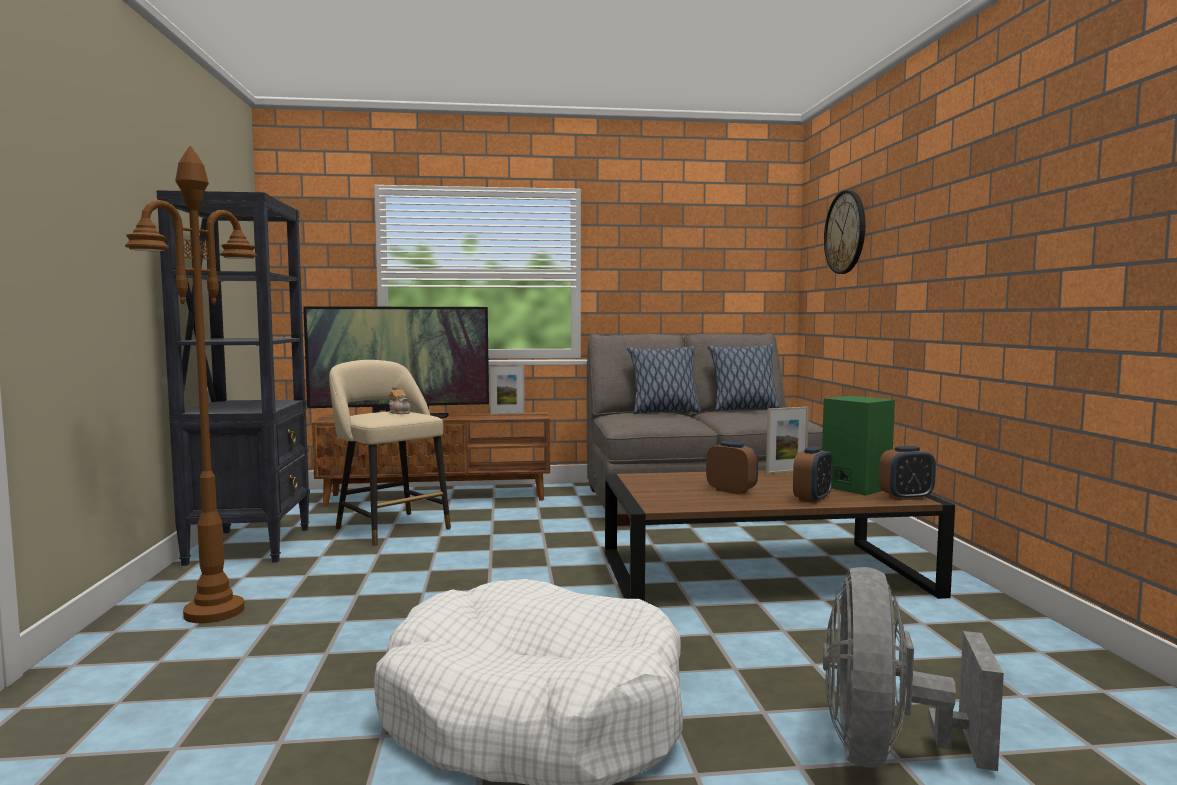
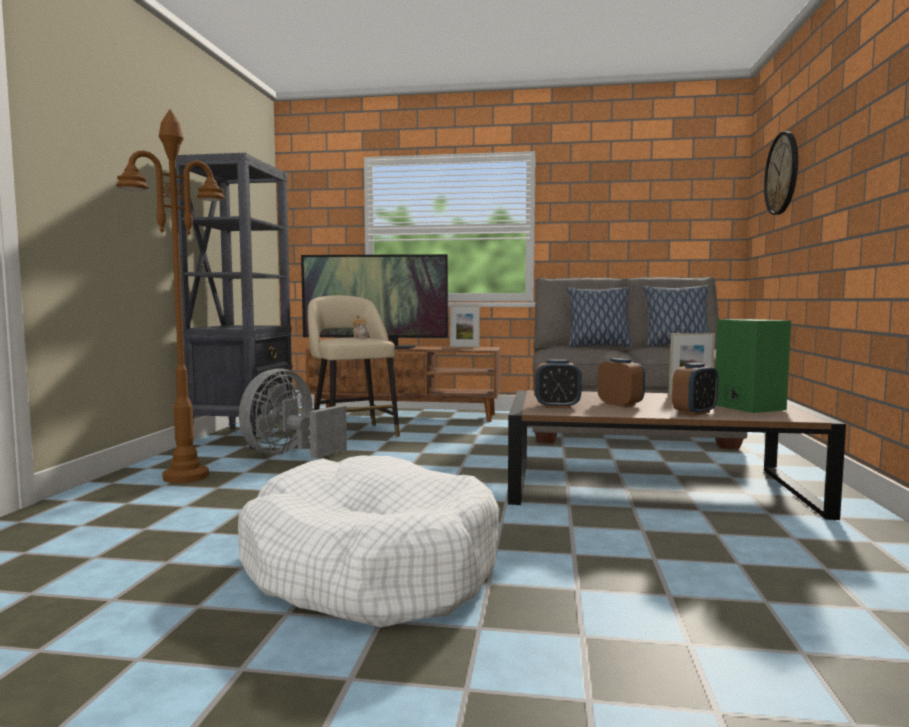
camera: 15 degrees right, 0 degrees up
(887, 752) = (679, 635): grey fan -> grey fan (289, 454)
(906, 497) = (795, 416): alarm clock -> alarm clock (557, 406)

